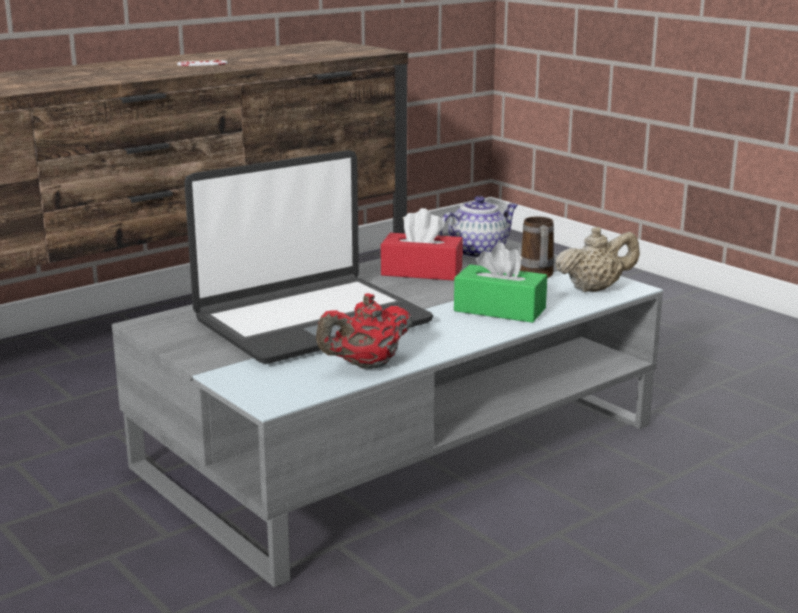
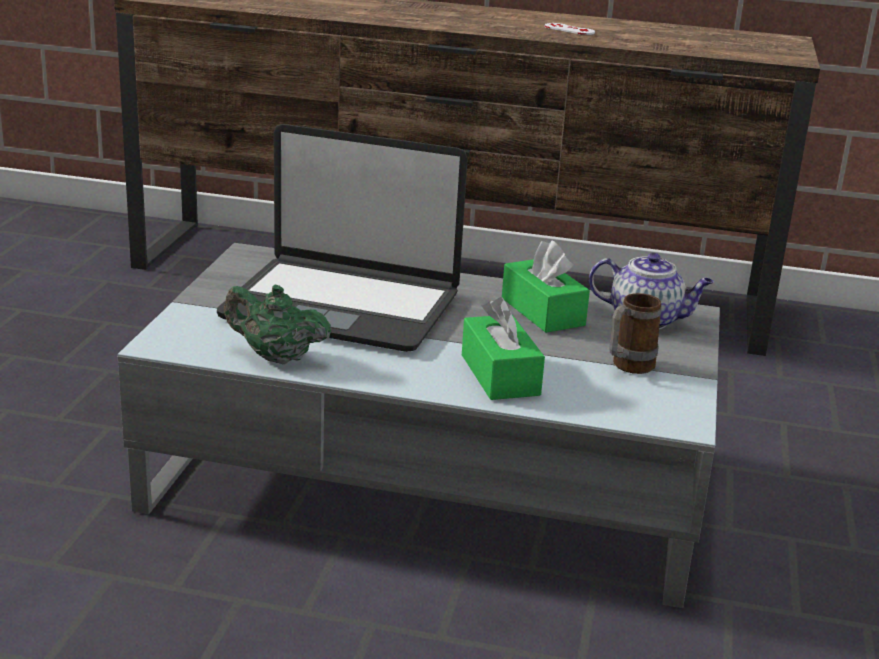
camera: 50 degrees right, 5 degrees up
(366, 365) = (276, 357): red teapot -> green teapot
(421, 272) = (542, 312): red tissue box -> green tissue box
(595, 289) = (644, 406): beige teapot -> none

